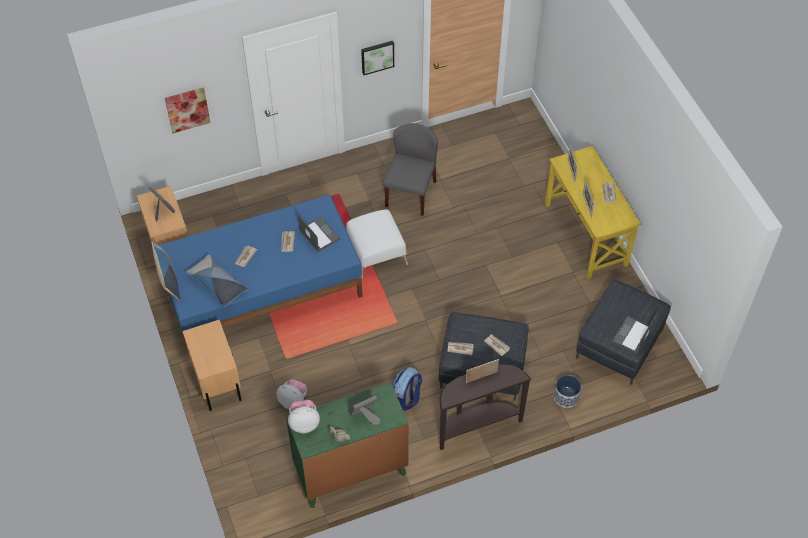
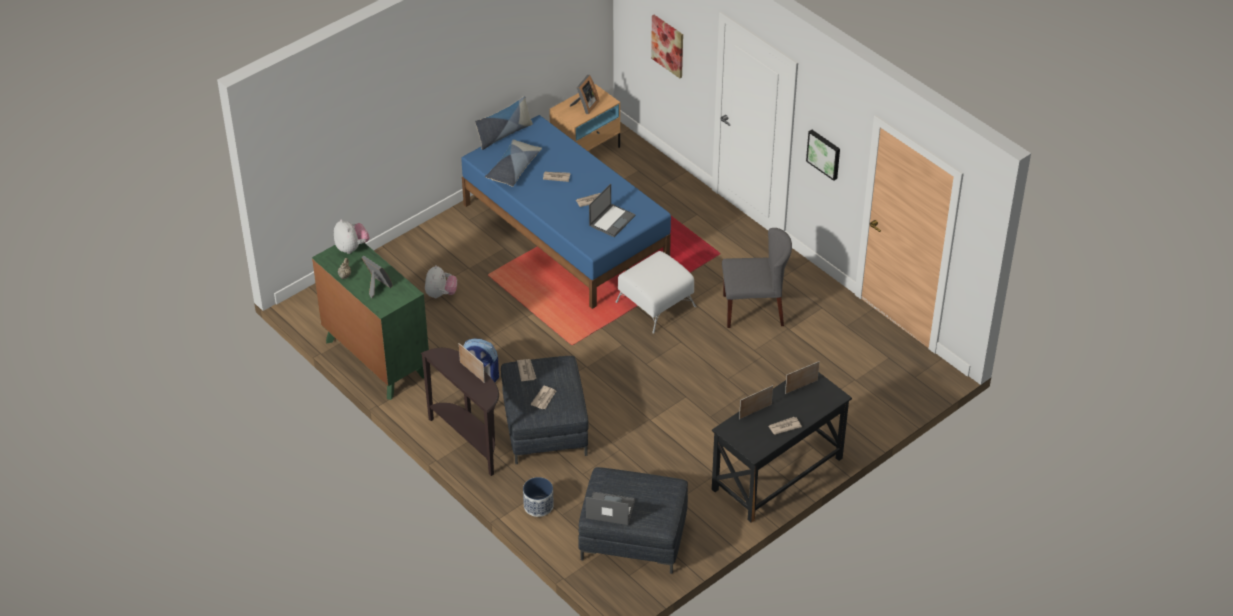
camera: 70 degrees right, 10 degrees down
(216, 380) = (441, 234): beige nightstand -> none
(586, 234) = (777, 474): yellow desk -> black desk

